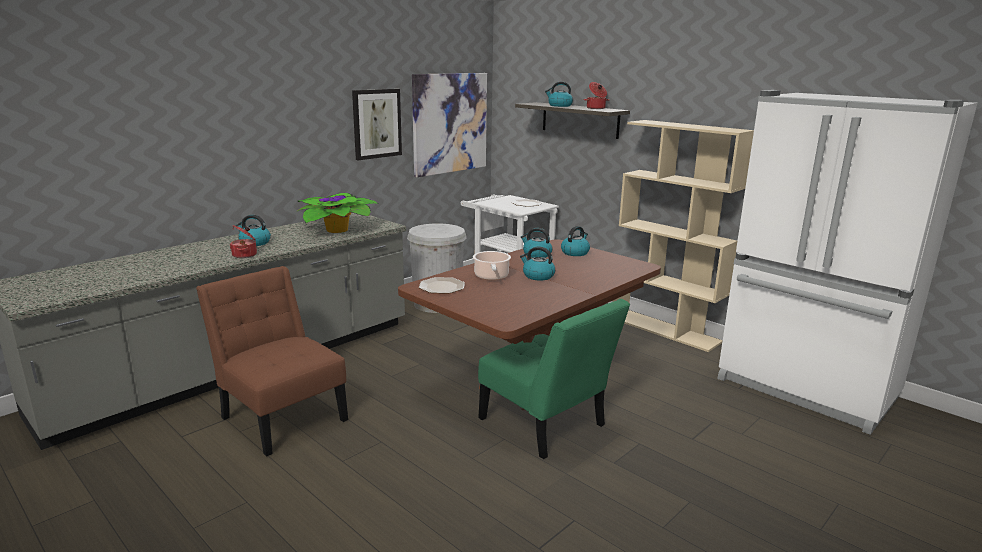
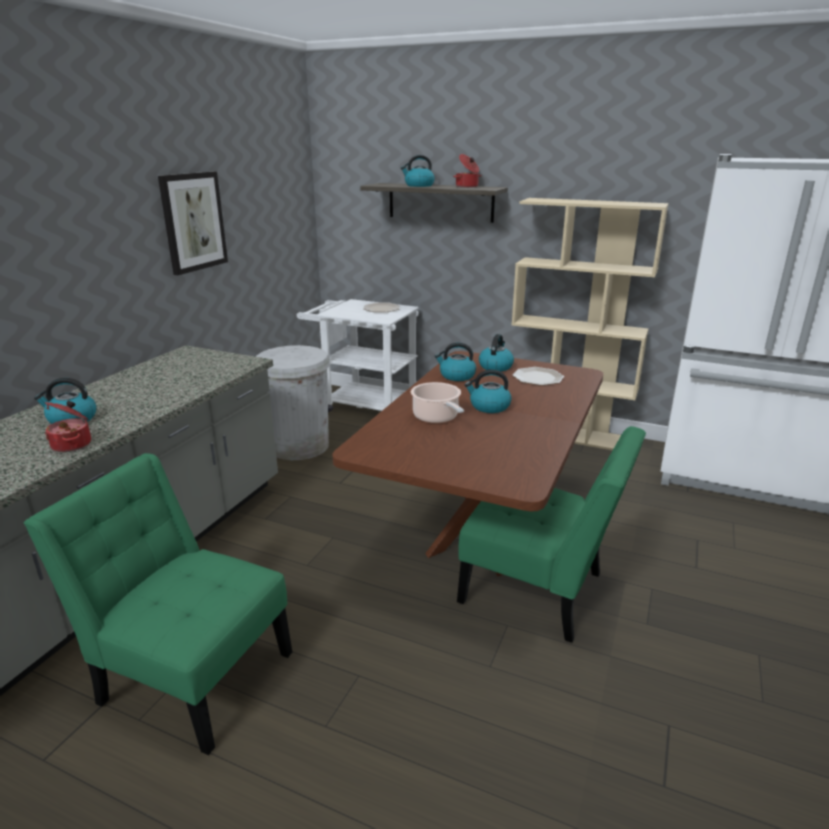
camera: 20 degrees left, 5 degrees up
(281, 416) = (190, 673): brown chair -> green chair
(335, 229) = (179, 379): potted plant -> none
(441, 287) = (389, 444): plate -> plate (537, 377)
(450, 123) = (274, 215): picture -> none

